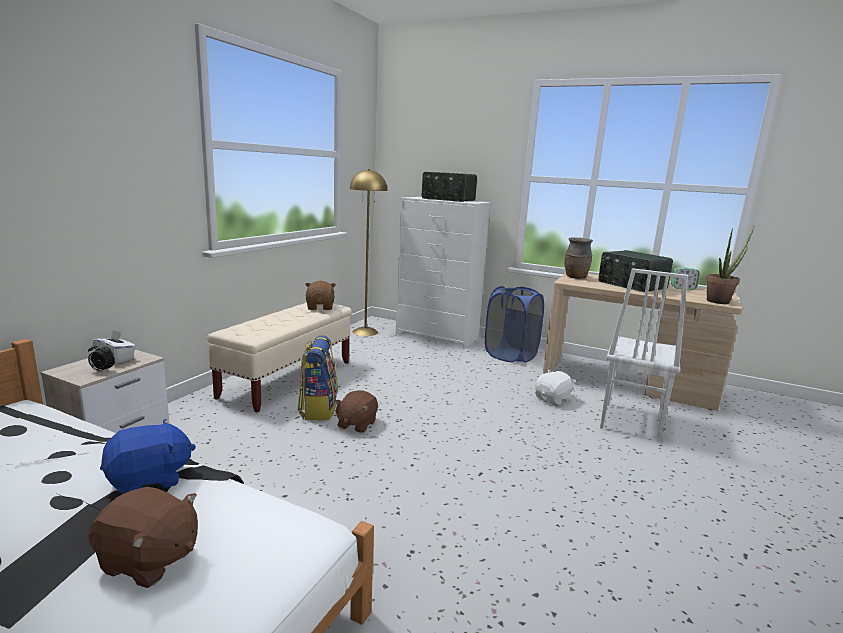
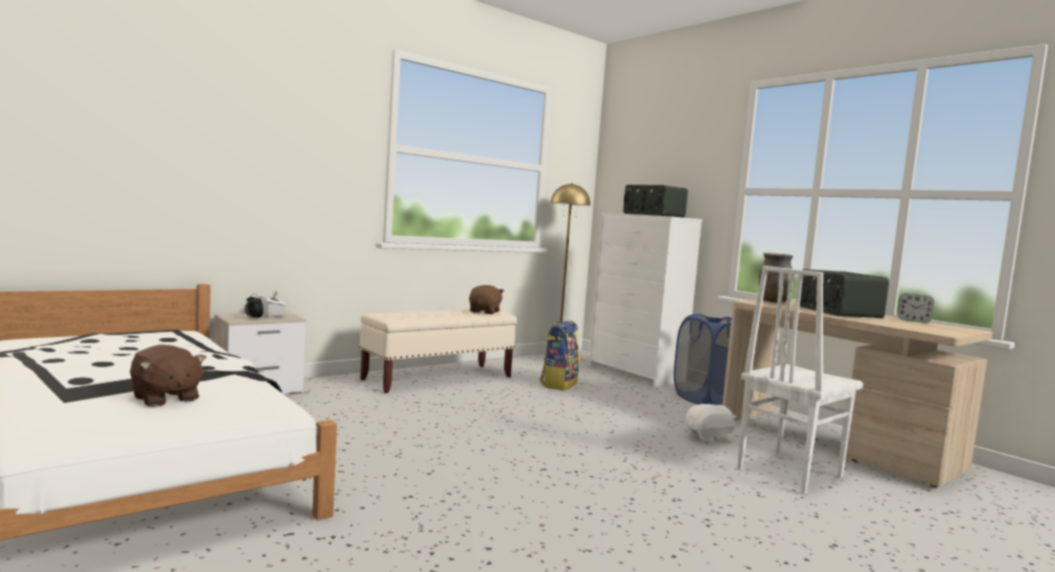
camera: 25 degrees right, 10 degrees down
(149, 479) = (214, 371): blue plush toy -> none
(318, 409) = (441, 400): backpack -> backpack (558, 384)
(356, 424) = (464, 416): brown plush toy -> none
(720, 301) = (939, 331): potted plant -> none

